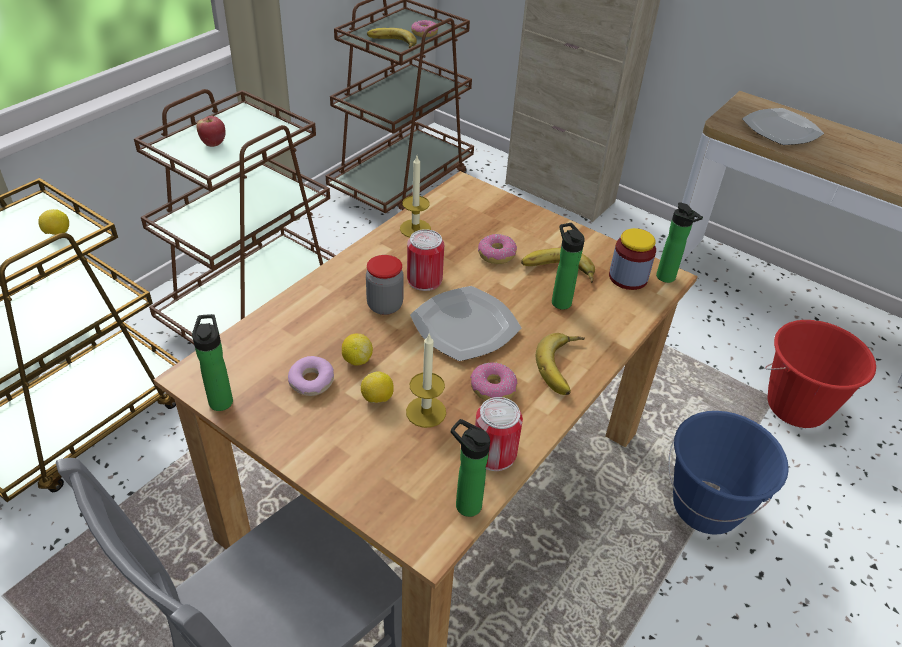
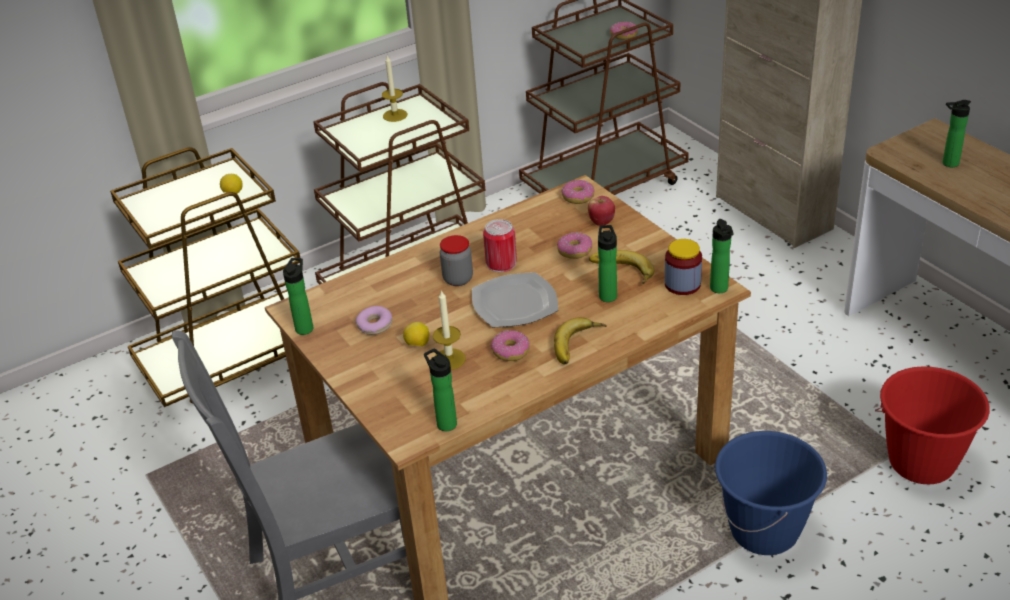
camera: 25 degrees right, 5 degrees down
(213, 143) = (378, 131): apple -> apple (601, 222)
(357, 360) = (416, 315): lemon -> none
(391, 43) = (585, 44): banana -> none
(415, 229) = (516, 221): candle -> candle (395, 115)
(467, 195) = (578, 197): none -> donut
(494, 453) = (485, 395): can -> none
(780, 129) = (948, 163): plate -> bottle

